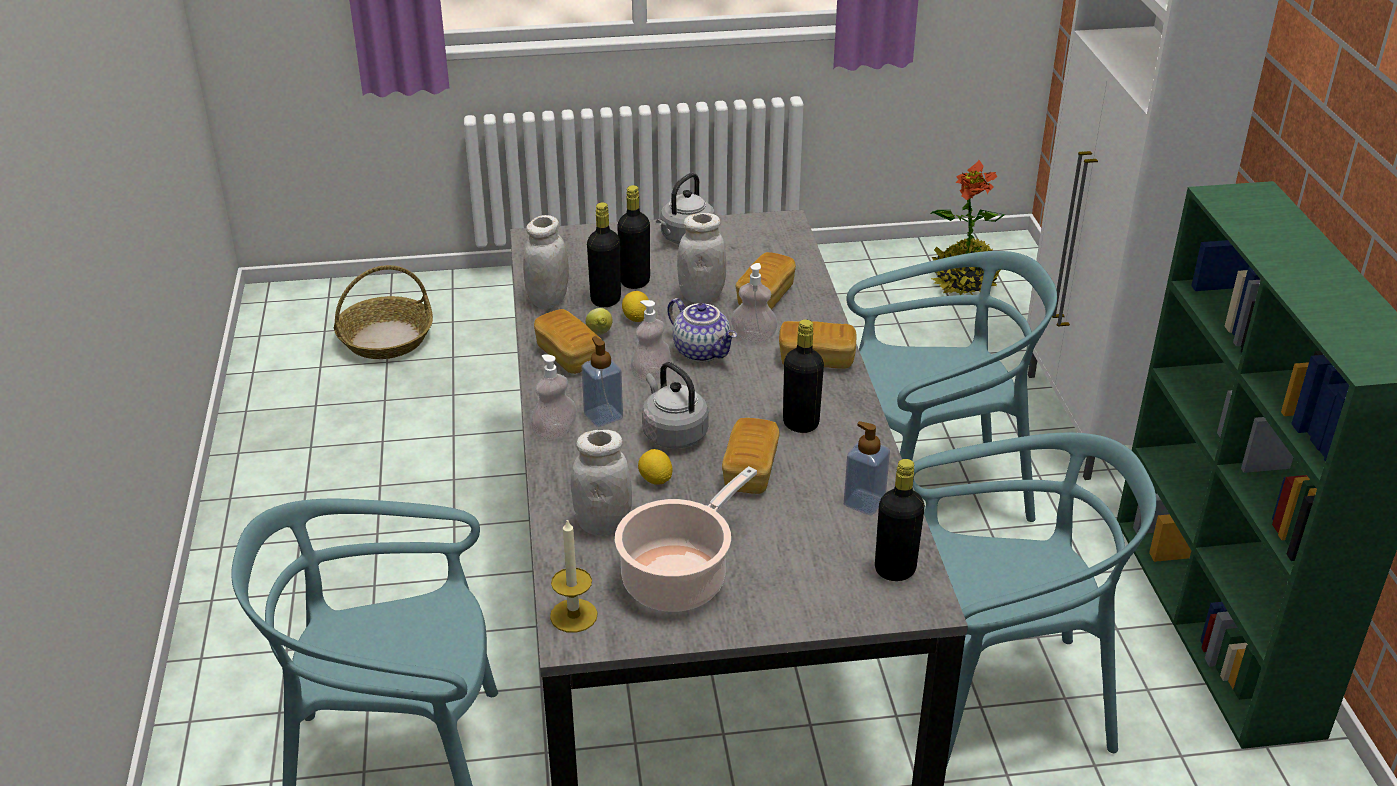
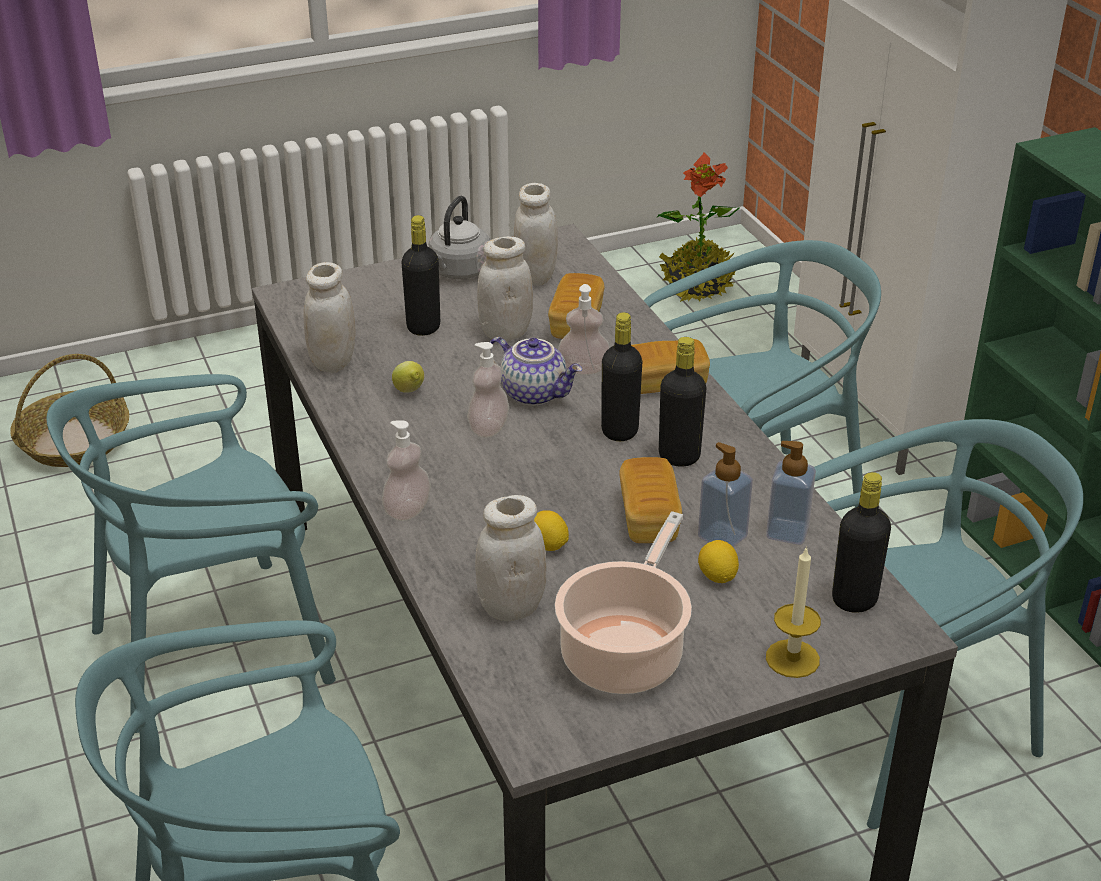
camera: 15 degrees left, 0 degrees up
(435, 526) = (213, 648): none -> turquoise chair
(569, 356) = (385, 422): bread -> none
(573, 615) = (525, 719): candle -> candle (792, 658)
(603, 416) = (455, 483): soap dispenser -> soap dispenser (722, 537)
(605, 300) = (399, 352): black bottle -> black bottle (619, 431)
(636, 318) = (443, 368): lemon -> lemon (717, 577)
(673, 433) = (543, 490): grey kettle -> none
(749, 252) = (535, 277): none -> white jar

